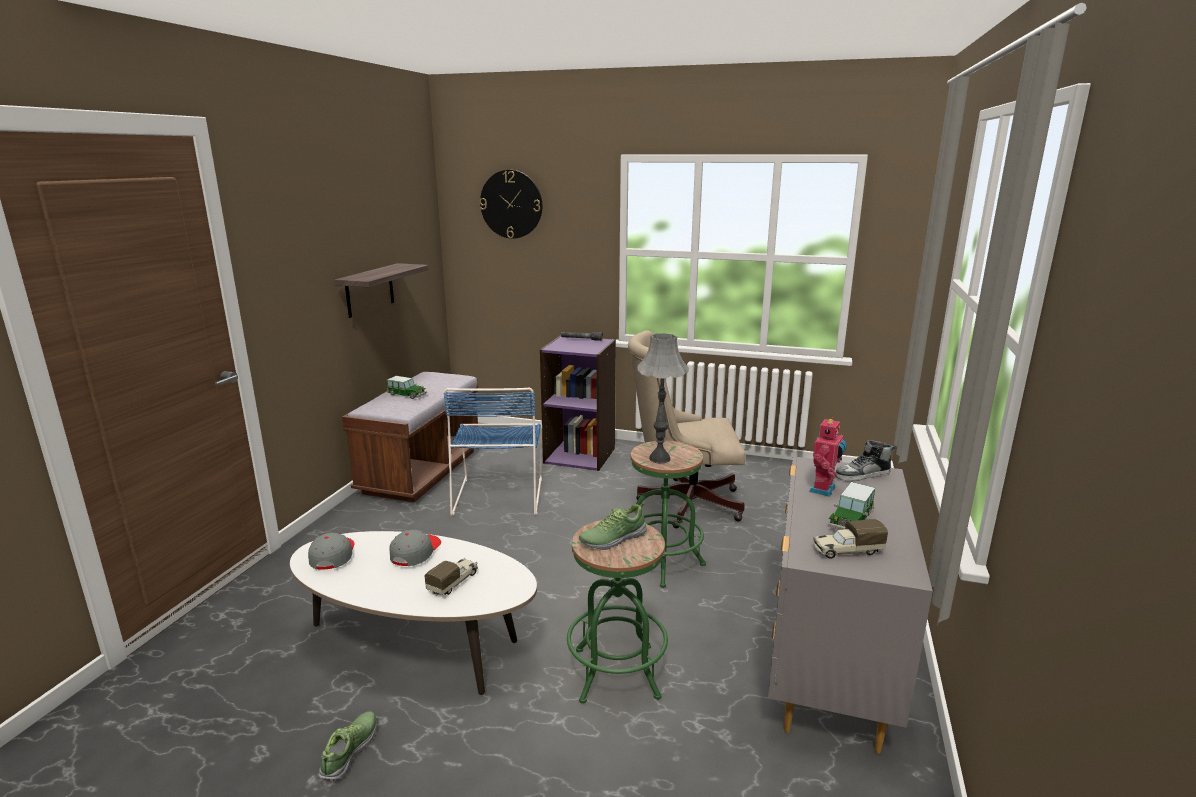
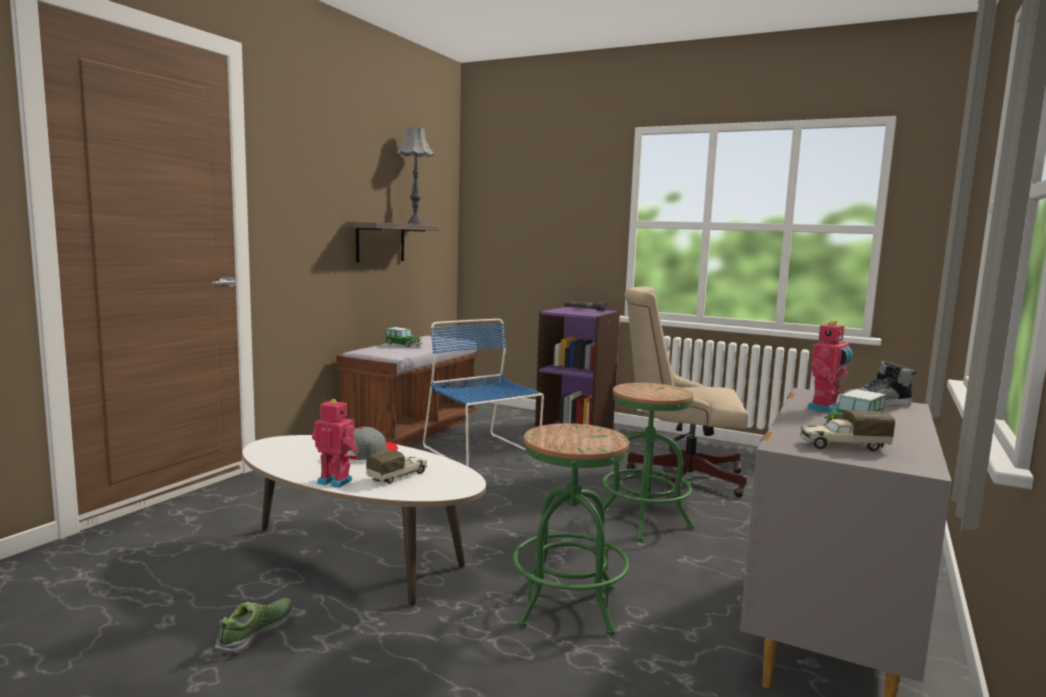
camera: 10 degrees right, 10 degrees down
(333, 555) = (287, 447): grey cap -> none
(397, 598) = (336, 481): none -> toy robot
(499, 494) = (482, 452): blue chair -> blue chair turned 135 degrees clockwise
(511, 204) = (527, 179): wall clock -> none
(612, 538) = (570, 435): shoe -> none
(659, 459) = (643, 393): grey table lamp -> grey table lamp (414, 224)

